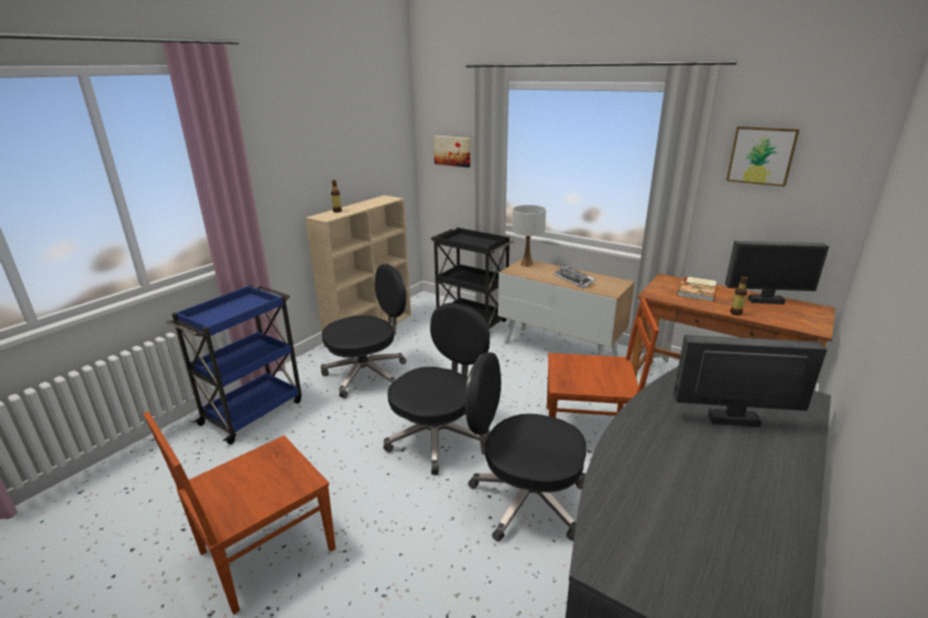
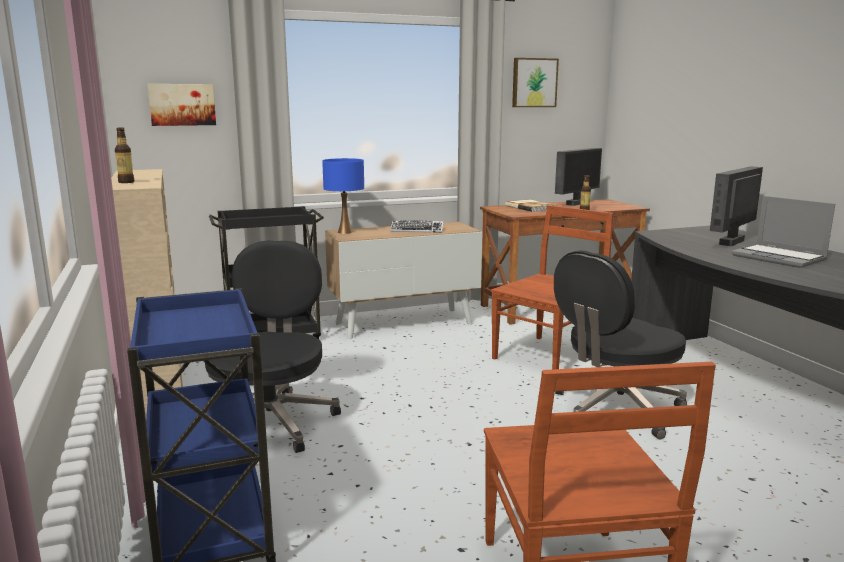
camera: 55 degrees left, 10 degrees down
(438, 437) = (471, 418): black office chair -> none
(526, 264) = (345, 232): white table lamp -> blue table lamp
(699, 464) = (779, 258): none -> laptop

